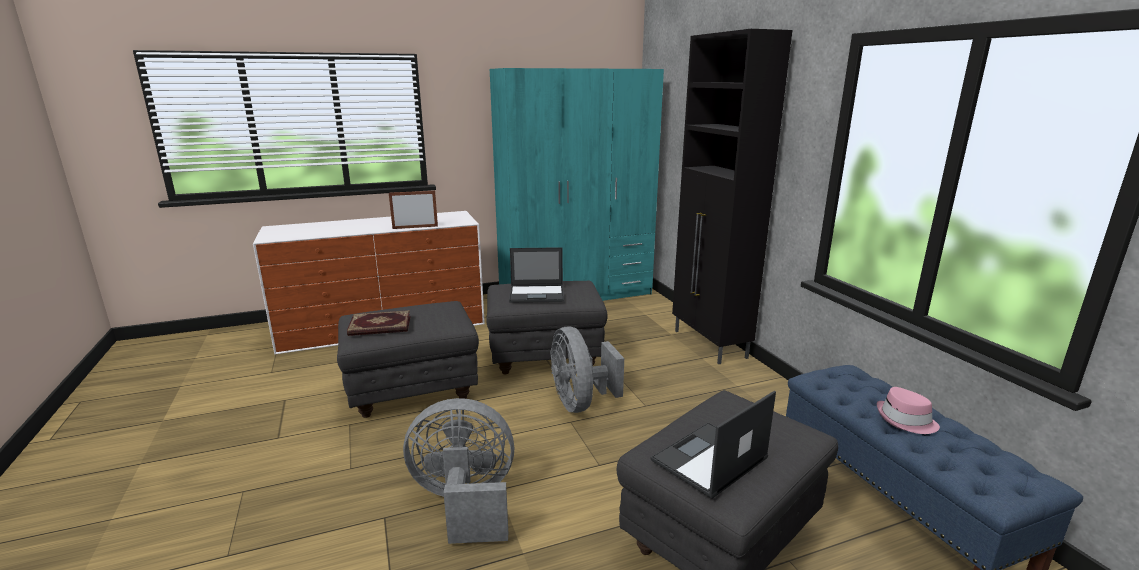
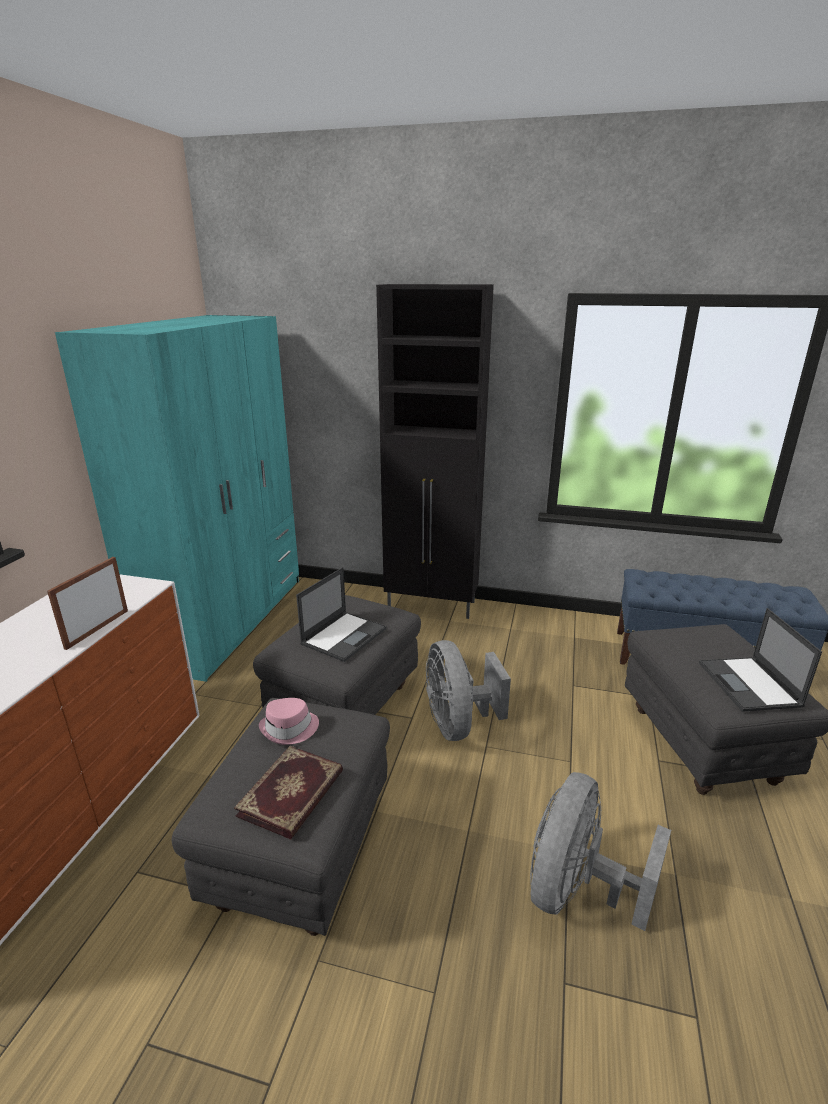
camera: 55 degrees left, 5 degrees up
(580, 403) = (458, 724): grey fan -> grey fan turned 60 degrees clockwise
(905, 420) = (720, 591): pink hat -> pink hat (290, 729)

